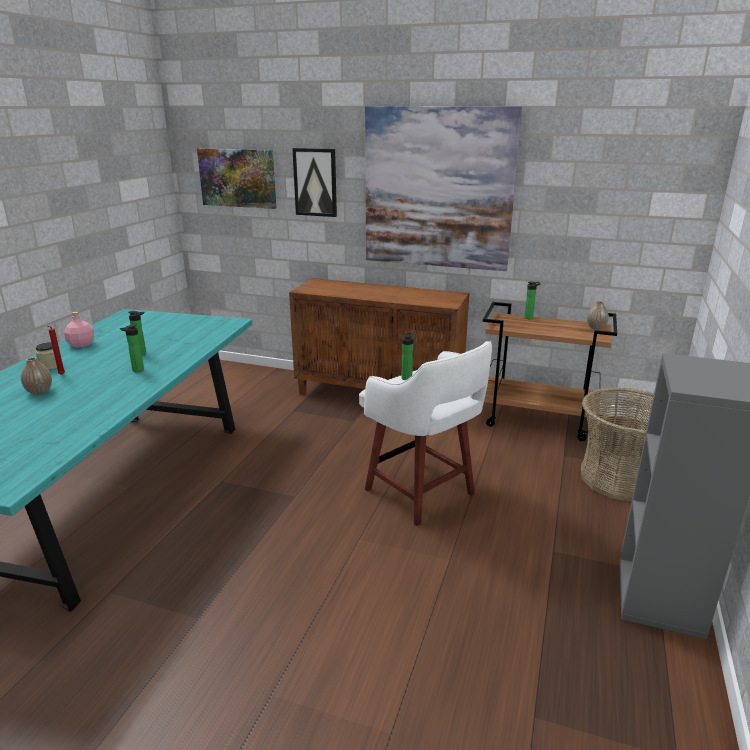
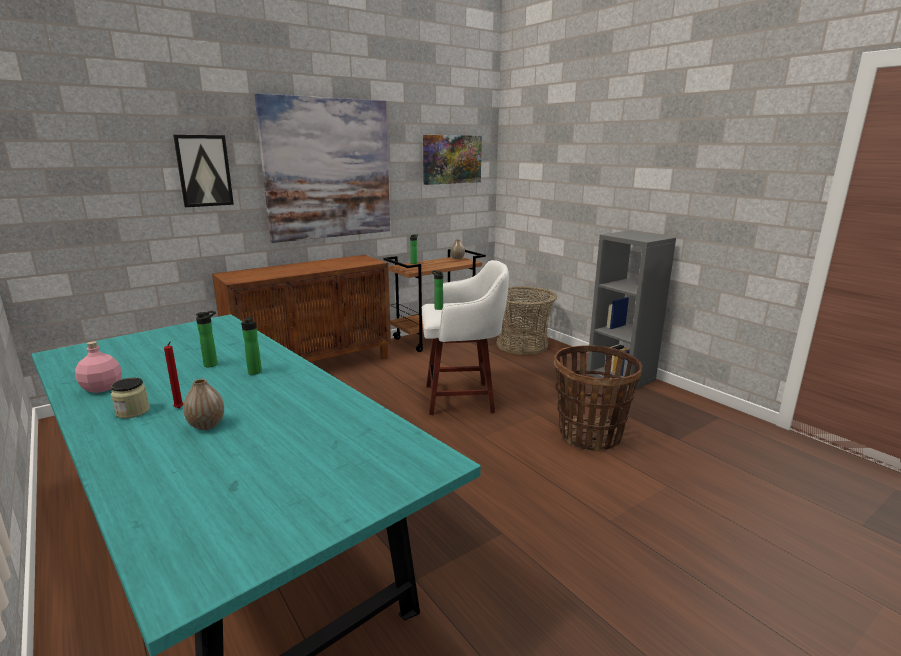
camera: 55 degrees left, 5 degrees down
(238, 178) = (93, 172): picture -> picture (452, 159)
(447, 619) = (590, 435): none -> basket

